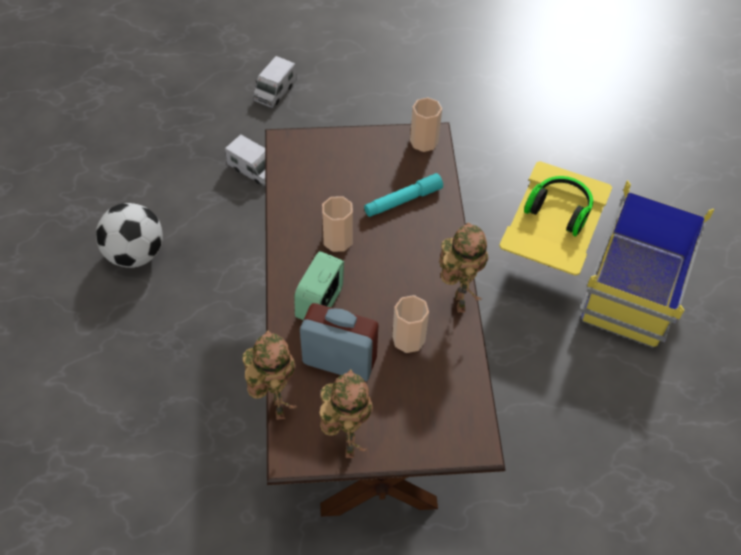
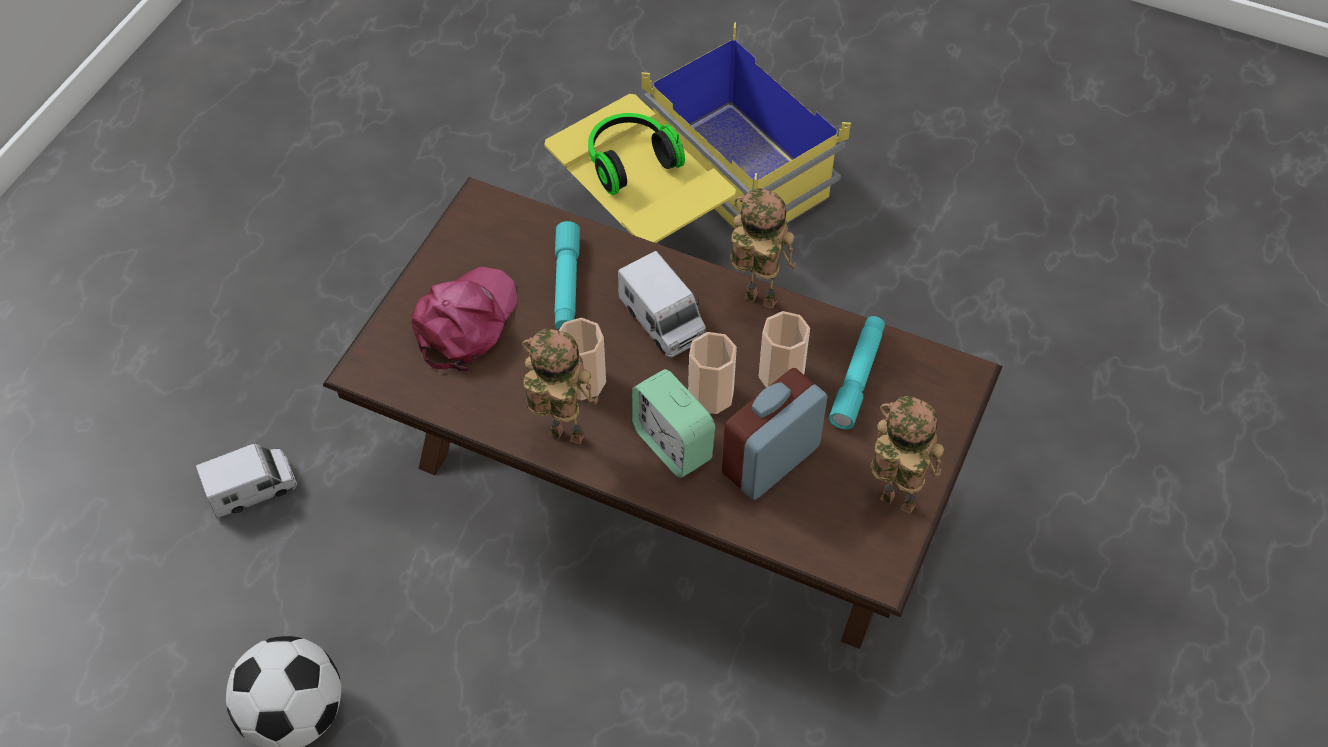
camera: 60 degrees left, 0 degrees up
(275, 92) = (120, 396): toy truck -> toy truck (662, 320)
(275, 407) = (799, 559): toy robot -> toy robot (562, 438)
(343, 168) = (465, 323): none -> pink cap
(424, 141) = (484, 216): cup -> cup (710, 395)
(434, 383) = (857, 378): none -> turquoise flashlight

